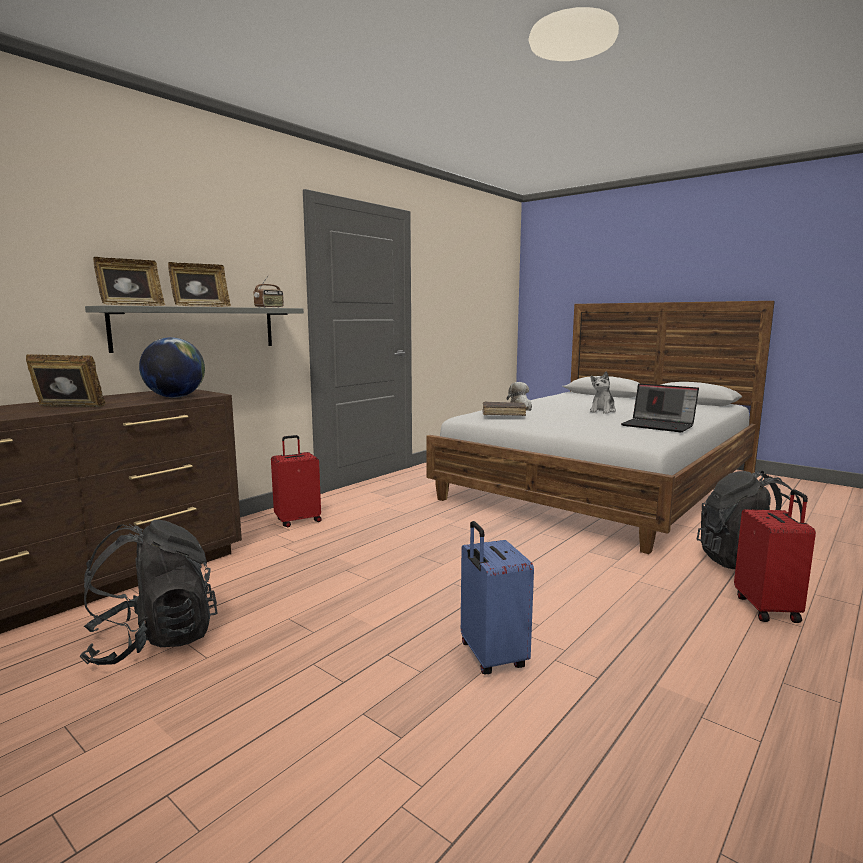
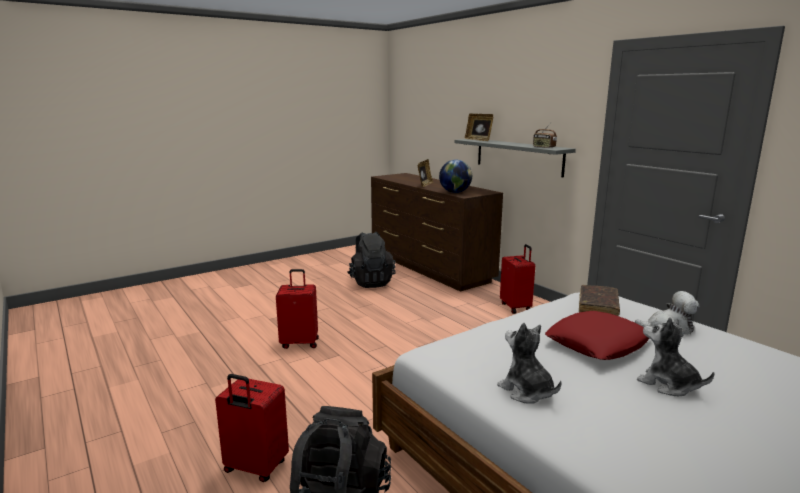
camera: 105 degrees right, 5 degrees up
(201, 306) = (505, 143): picture frame -> none
(491, 657) = (300, 343): blue suitcase -> red suitcase
(567, 417) = (597, 343): none -> red pillow
(659, 426) = (526, 391): laptop -> plush toy

